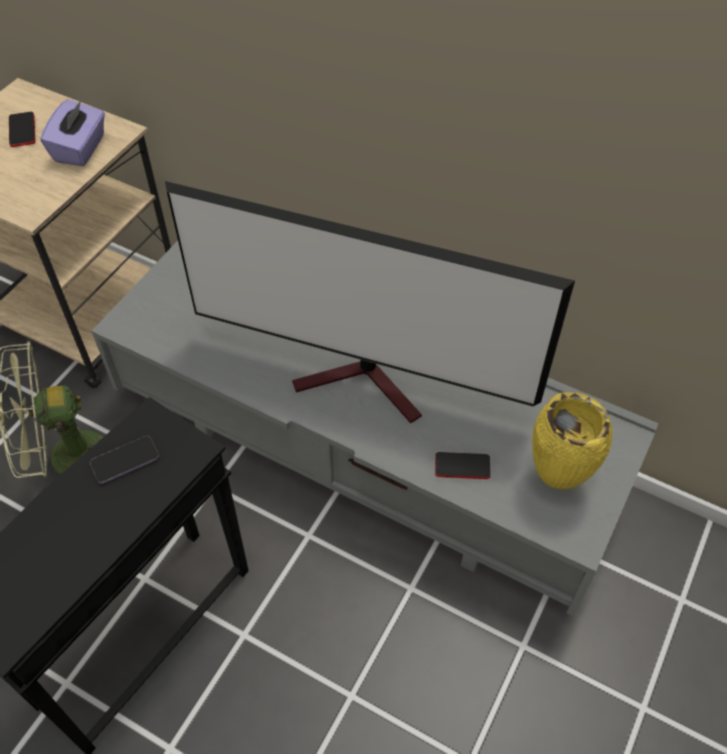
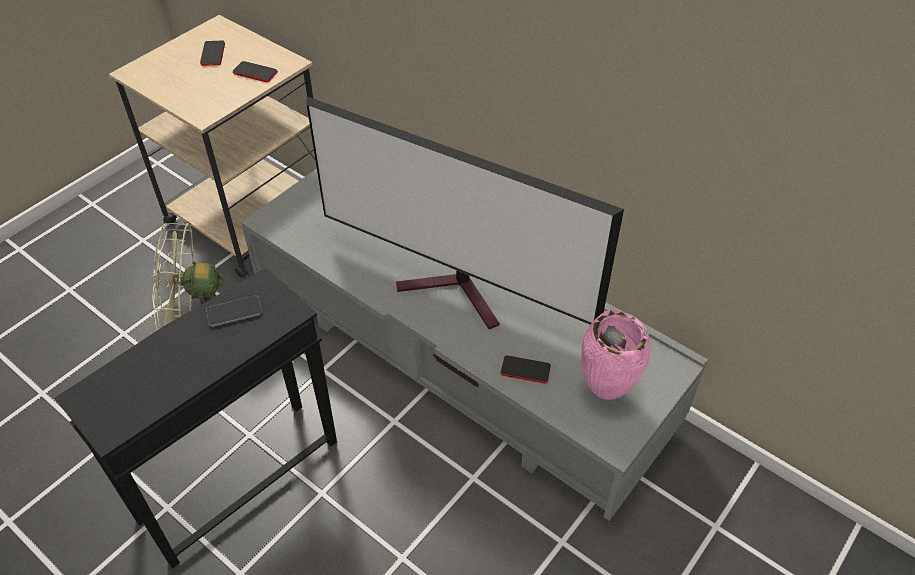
camera: 10 degrees right, 5 degrees down
(81, 149) = (255, 72): purple tissue box -> phone
(558, 479) = (607, 393): yellow vase -> pink vase

